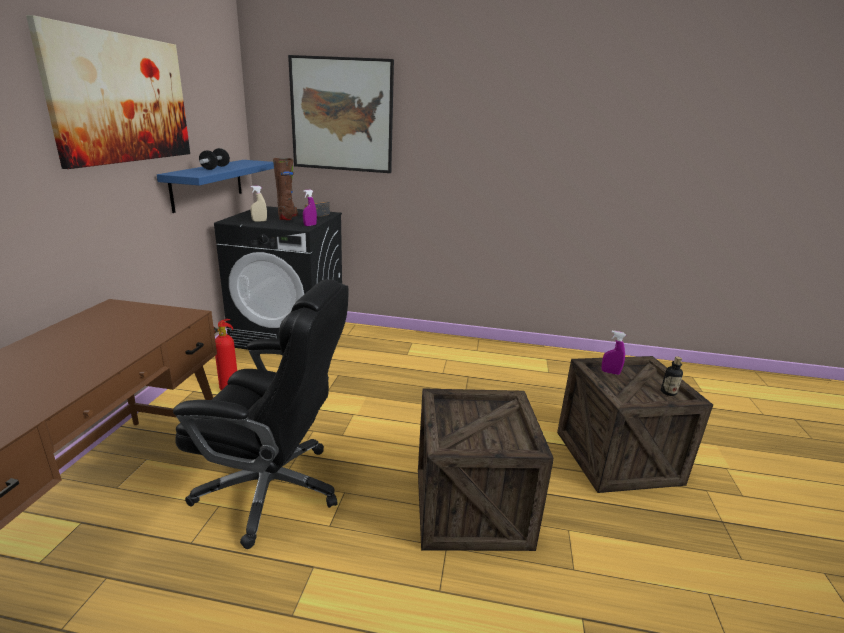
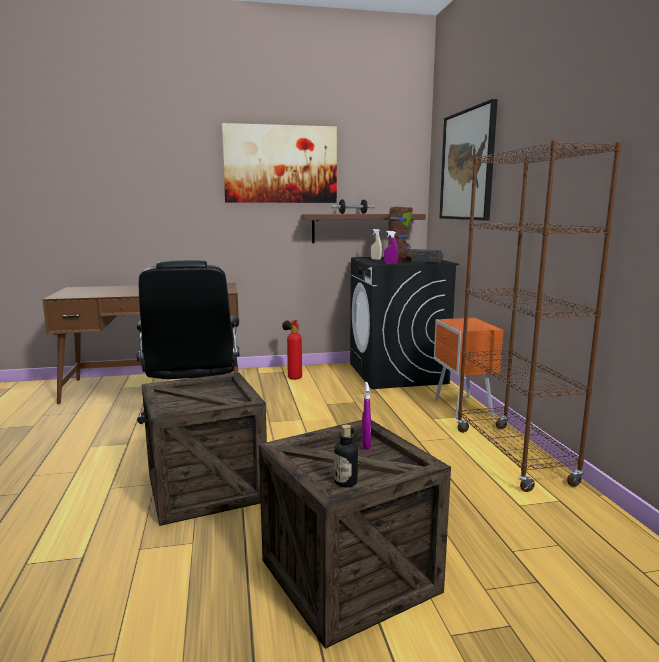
camera: 70 degrees right, 10 degrees down
(208, 184) = (358, 228): blue shelf -> brown shelf
(397, 337) = (462, 408): none -> orange nightstand
(487, 350) = (512, 456): none -> brown bookcase

